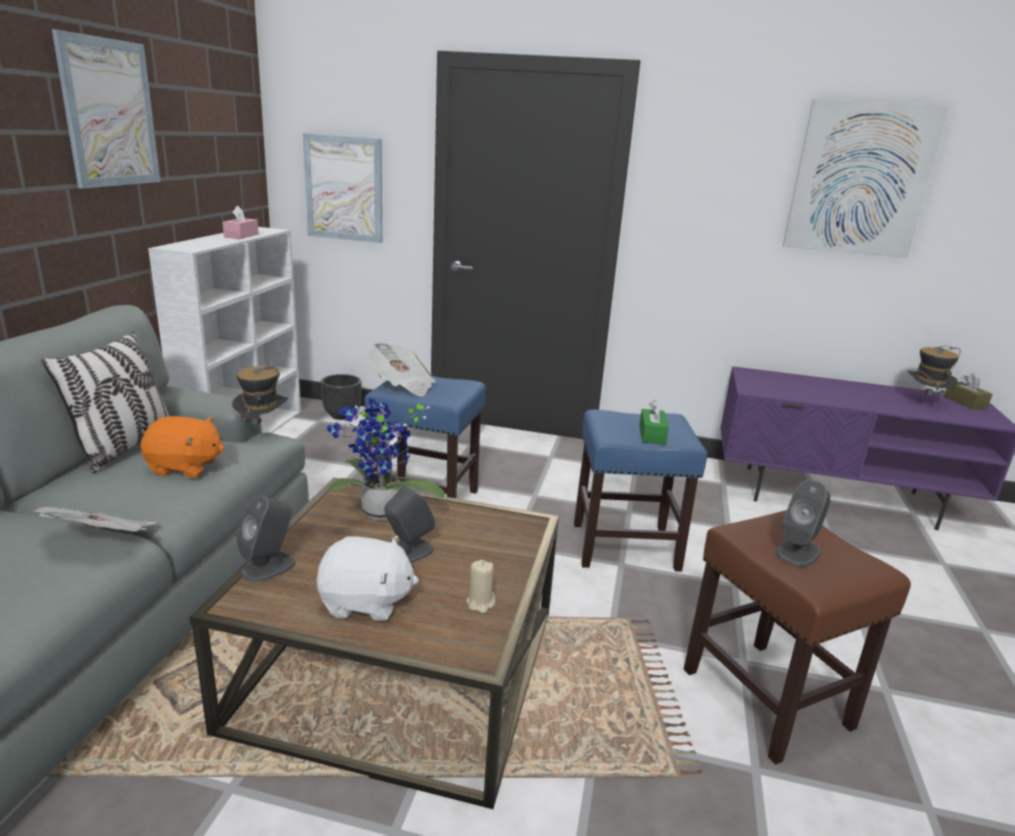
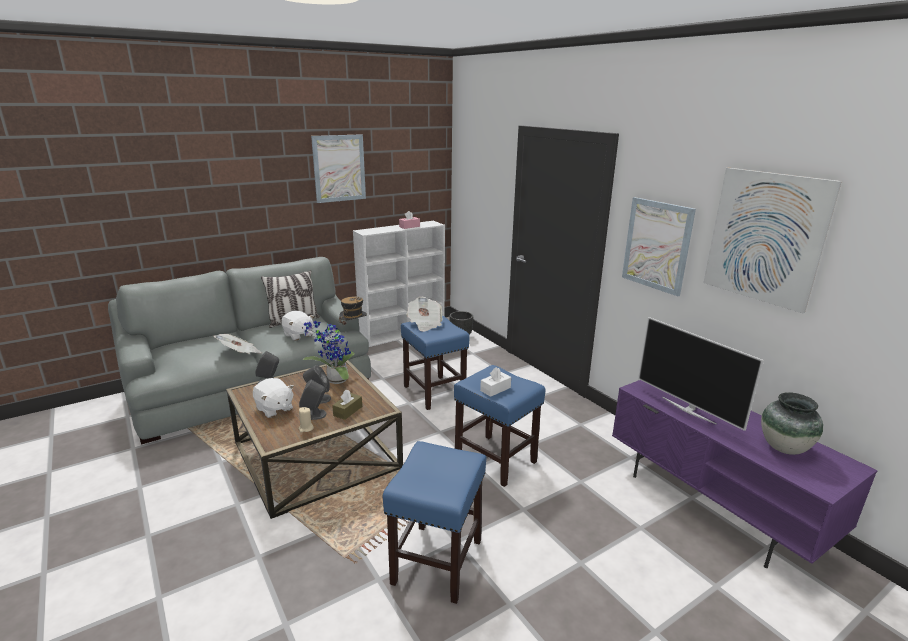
camera: 45 degrees right, 0 degrees up
(185, 467) = (298, 335): orange plush toy -> white plush toy
(344, 188) = (478, 203): picture -> picture (656, 245)
(652, 435) = (495, 389): green tissue box -> white tissue box
(768, 699) = (437, 562): brown stool -> blue stool
(798, 552) = (431, 470): grey speaker -> grey speaker (313, 414)
(819, 395) = (688, 410): none -> television
(924, 402) = (784, 448): hat -> vase
(965, 402) = (835, 464): brown tissue box -> brown tissue box (348, 411)

